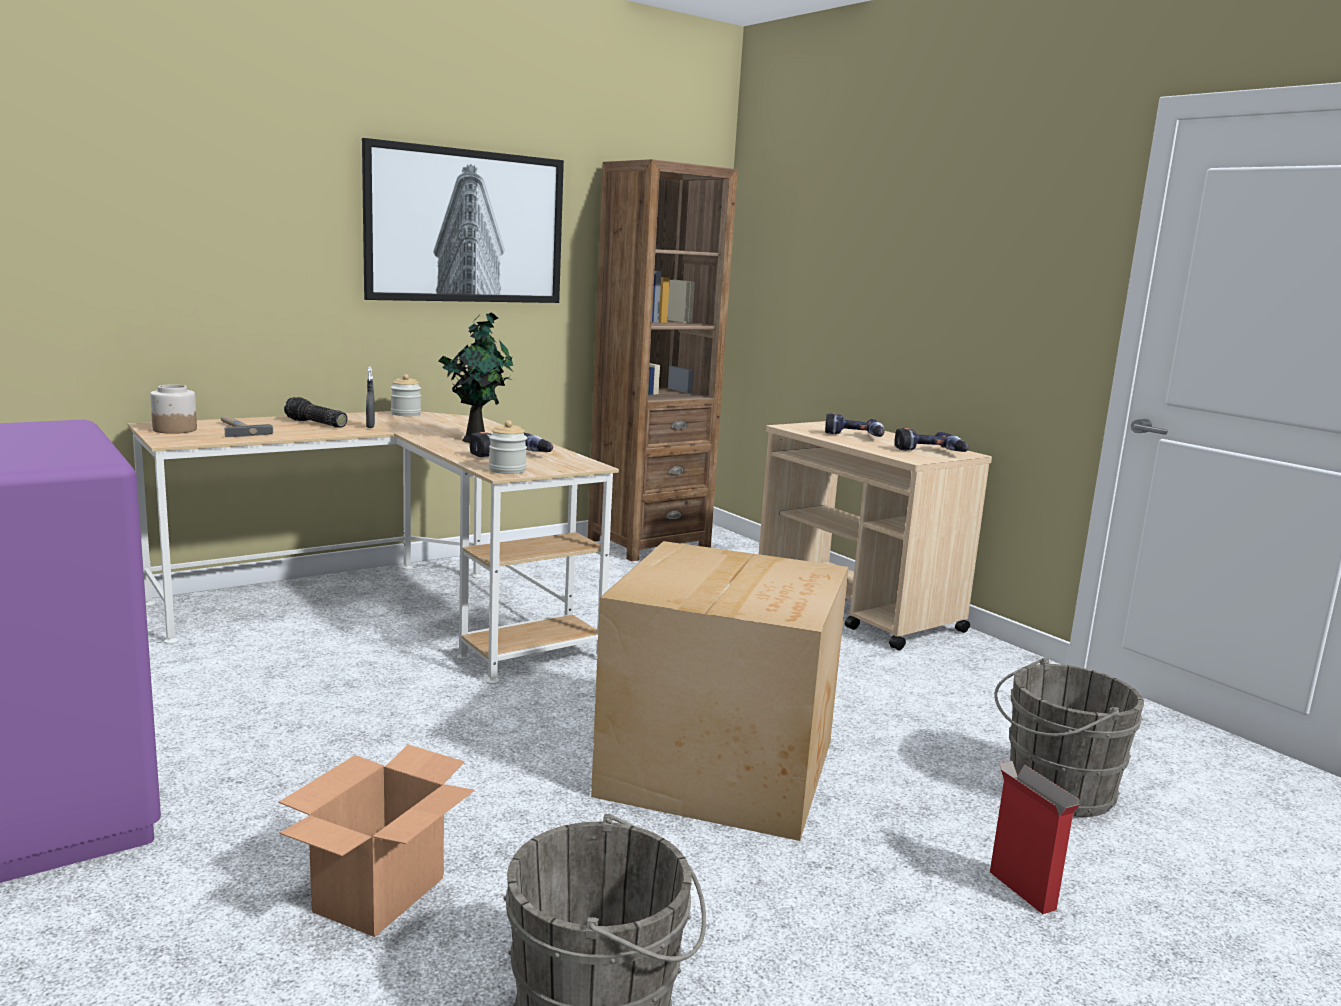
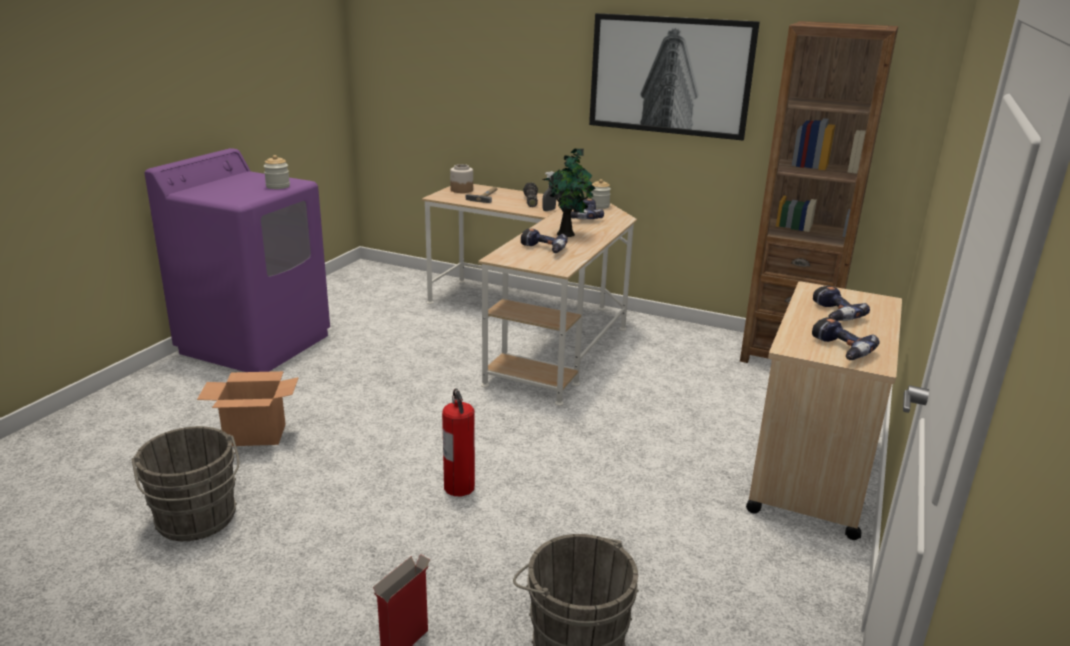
camera: 60 degrees right, 10 degrees up
(429, 425) = (583, 217): none -> power drill
(507, 470) = (506, 257): jar -> jar (278, 186)
(722, 767) = (459, 486): cardboard box -> fire extinguisher

